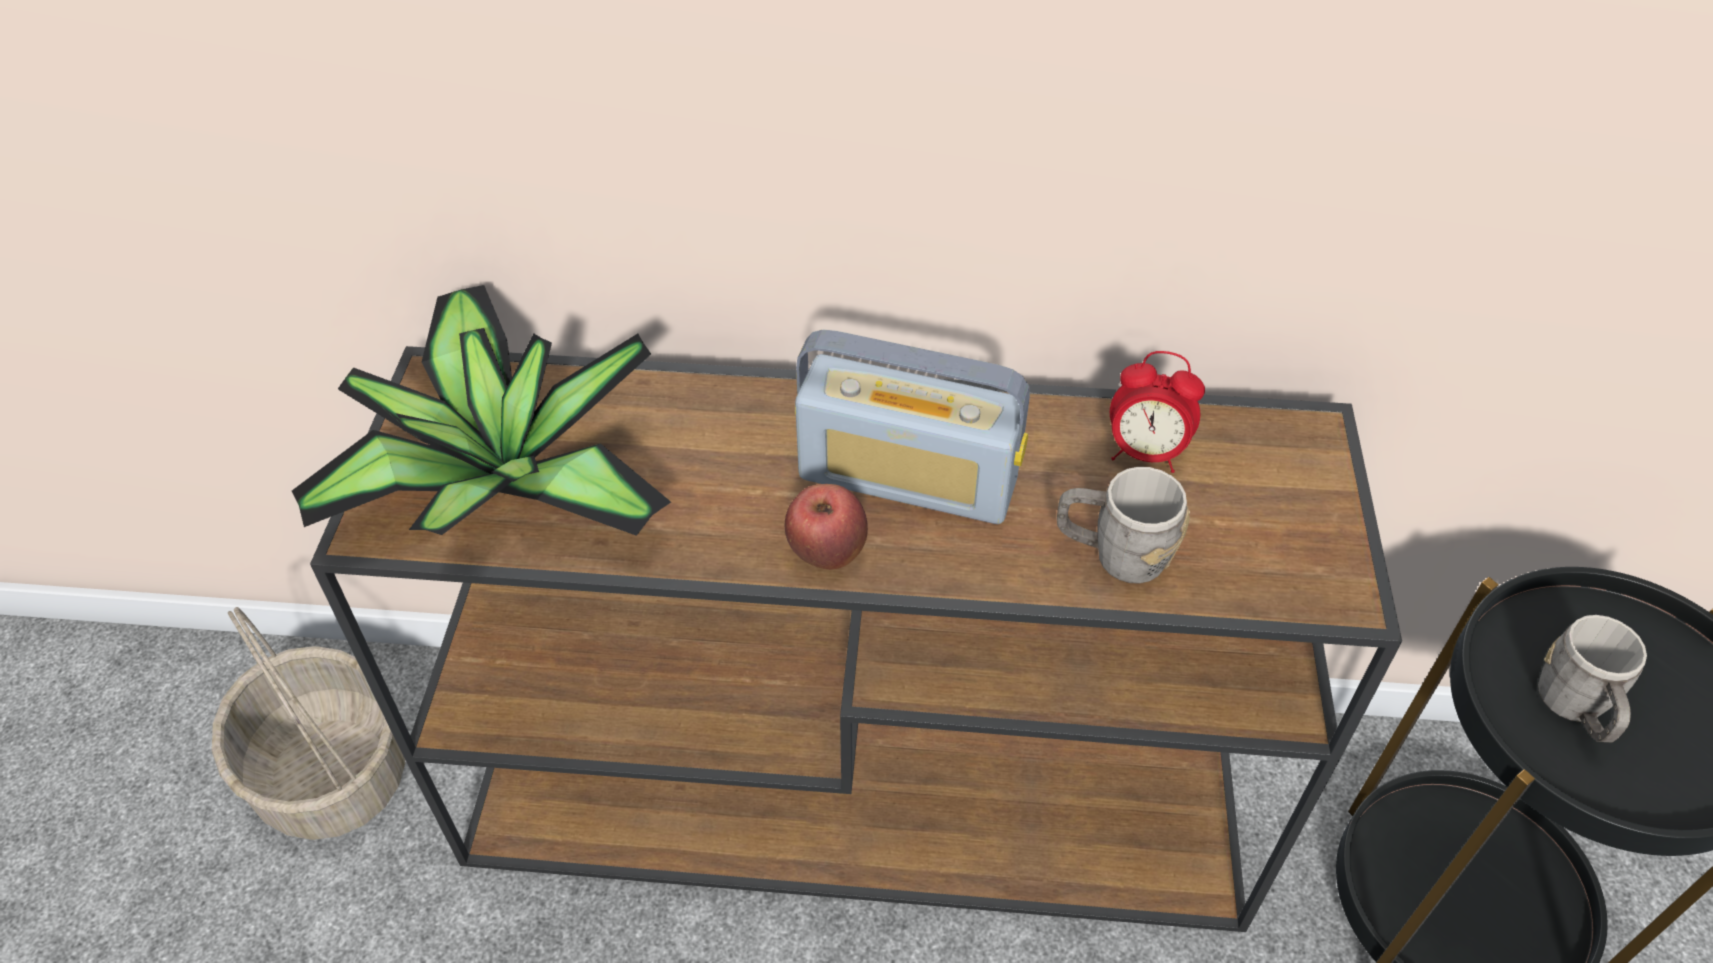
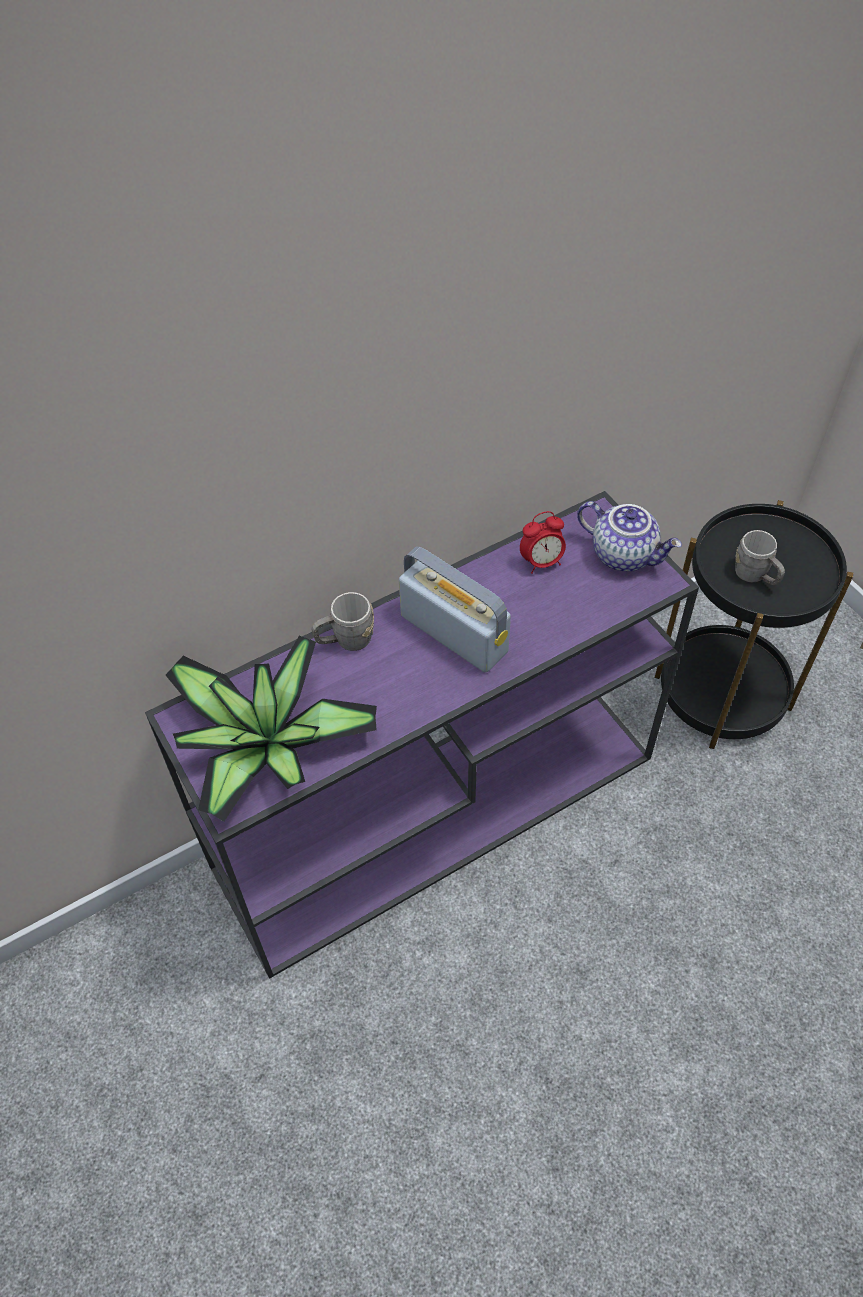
camera: 35 degrees left, 5 degrees up
(333, 773) = (155, 983): basket -> none
(827, 554) = (450, 688): apple -> none
(864, 791) = (439, 808): brown console table -> purple console table
(908, 479) = (453, 633): radio -> radio turned 120 degrees counterclockwise
(1113, 555) = (566, 616): grey mug -> grey mug (345, 640)
(1302, 515) = (624, 554): none -> teapot

